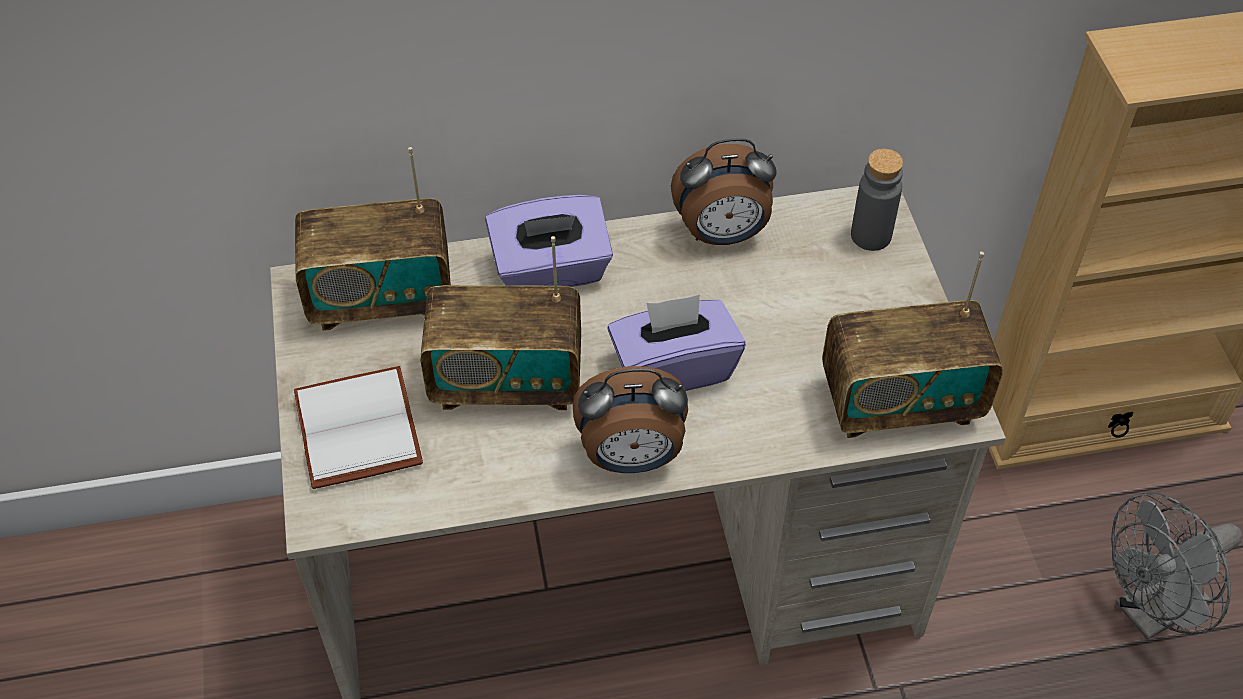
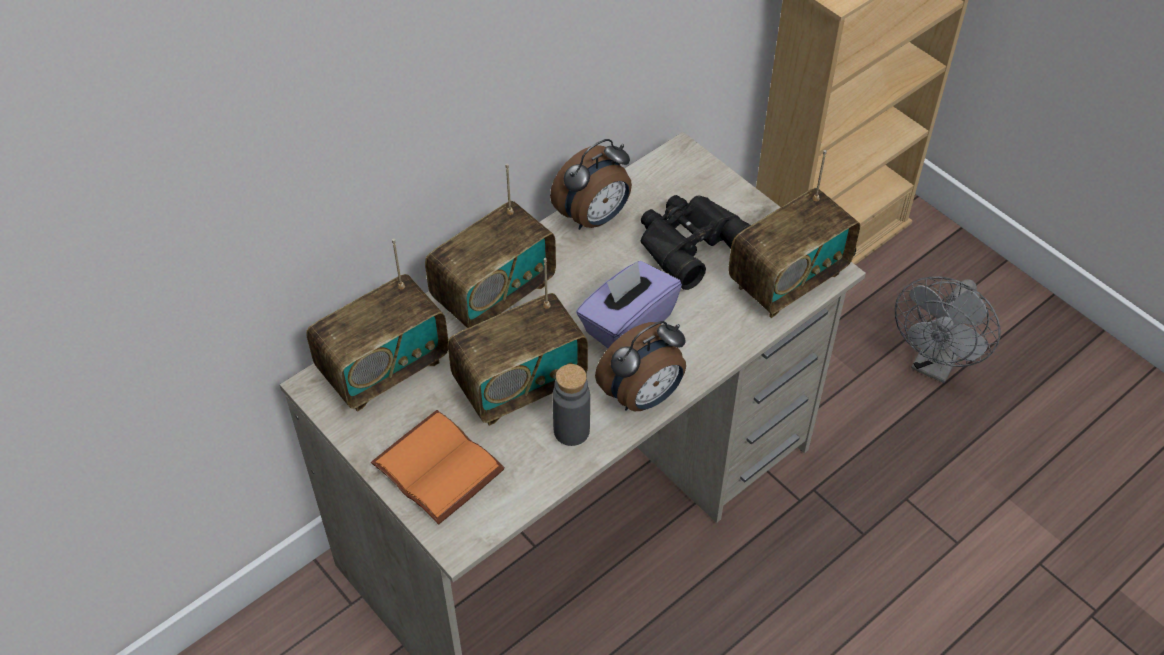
camera: 30 degrees left, 0 degrees up
(362, 430) = (441, 467): white book -> orange book
(551, 271) = (493, 295): purple tissue box -> radio
(811, 308) = (688, 243): none -> black binoculars
(871, 236) = (692, 176): grey bottle -> grey bottle (571, 431)

